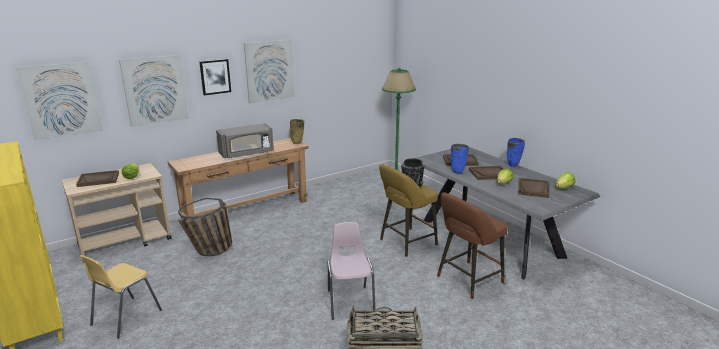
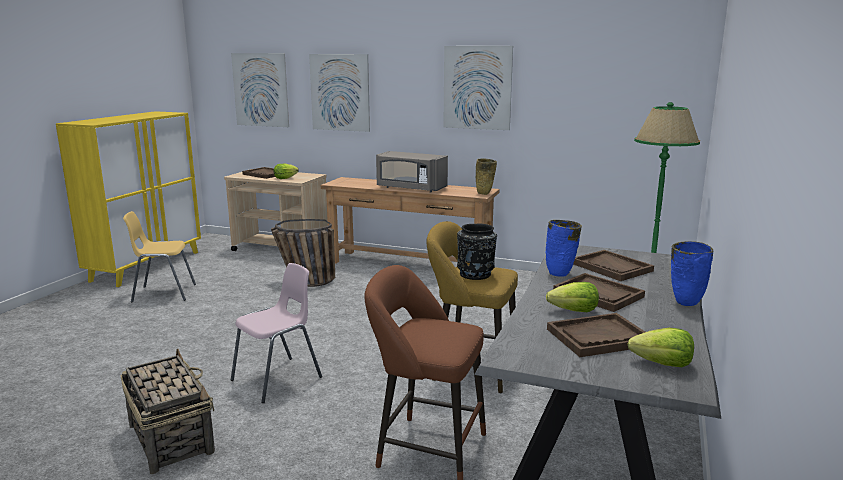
camera: 55 degrees right, 5 degrees down
(215, 76) = (405, 86): picture -> none

